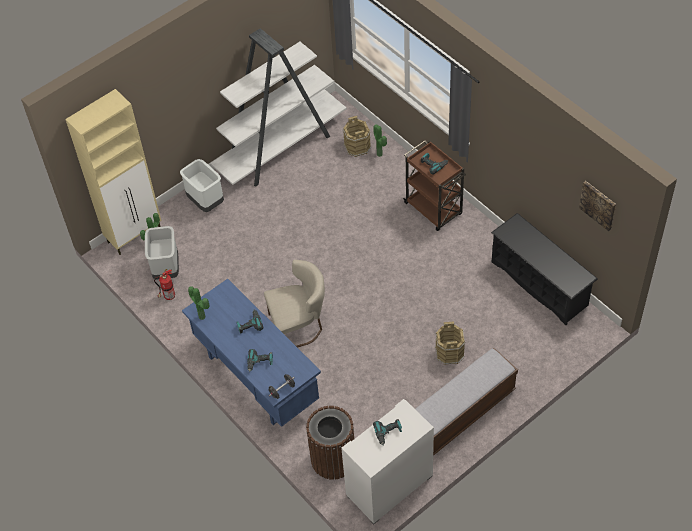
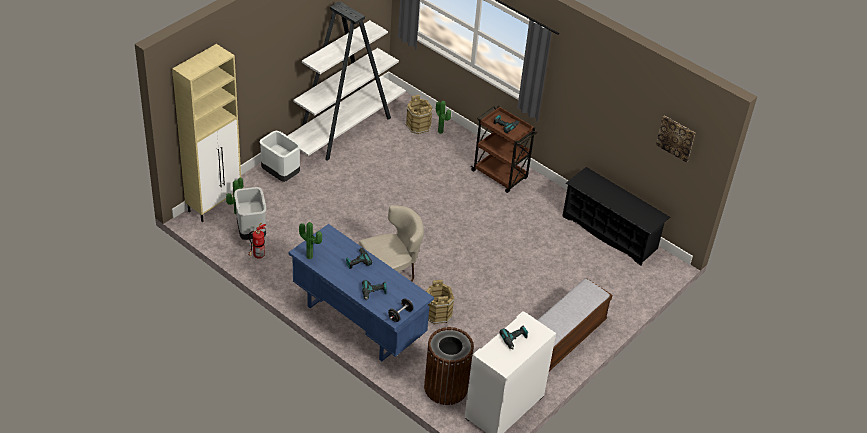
camera: 15 degrees left, 10 degrees down
(449, 353) = (538, 292): brown bucket -> brown bucket (437, 314)

